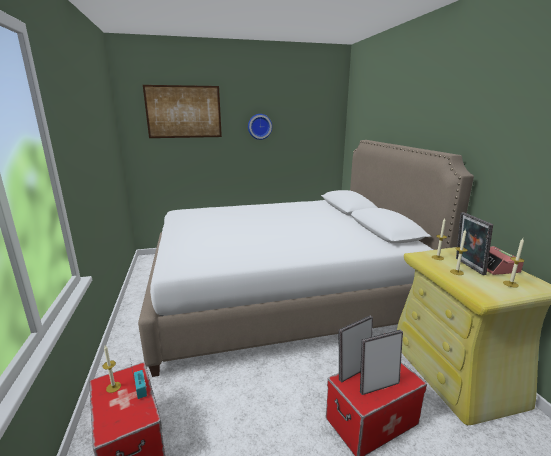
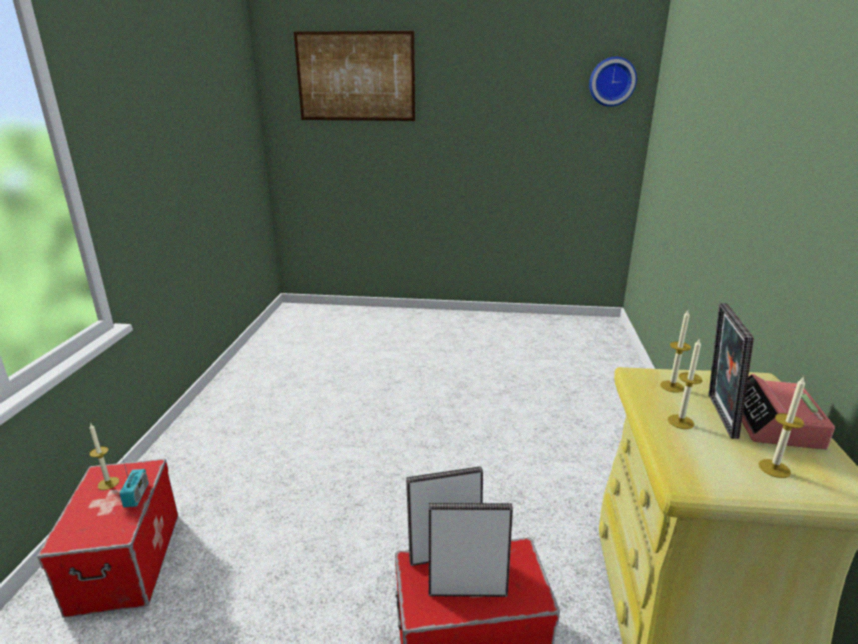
camera: 20 degrees right, 5 degrees up
(259, 126) = (482, 104): wall clock -> wall clock (612, 81)
(282, 295) = (455, 403): white bed -> none

